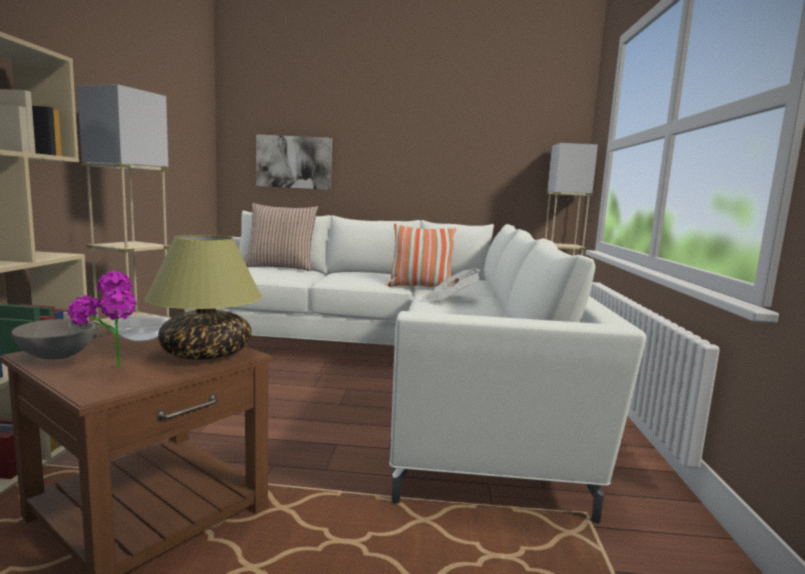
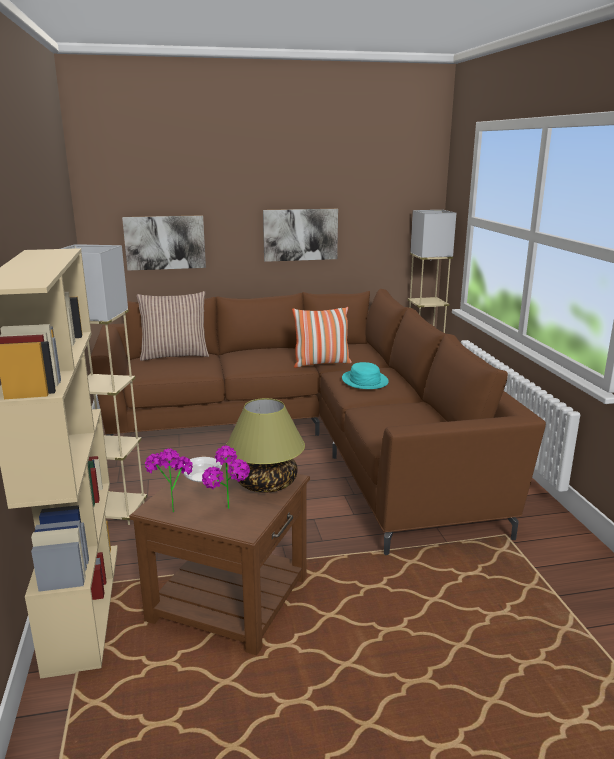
camera: 15 degrees left, 10 degrees up
(56, 356) = (171, 507): grey bowl -> potted plant
(400, 371) = (312, 440): white sofa -> brown sofa
(428, 164) = (300, 234): none -> picture
(450, 299) = (364, 381): newspaper -> turquoise hat

